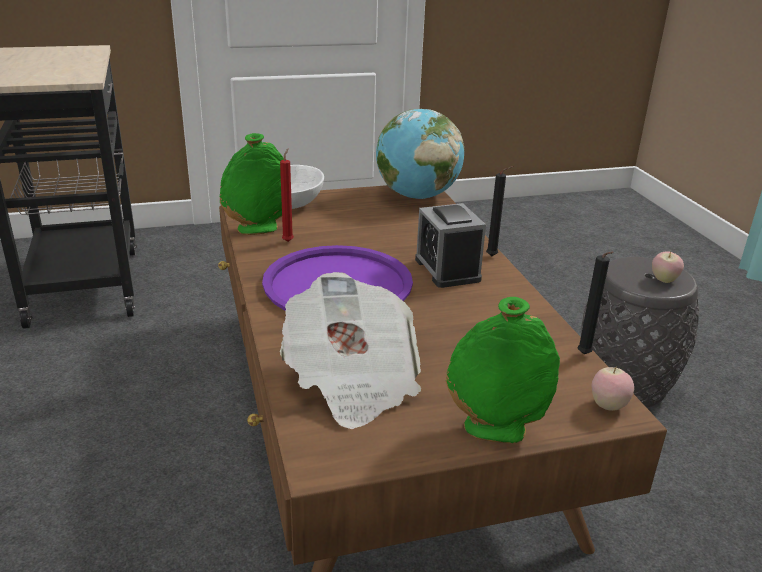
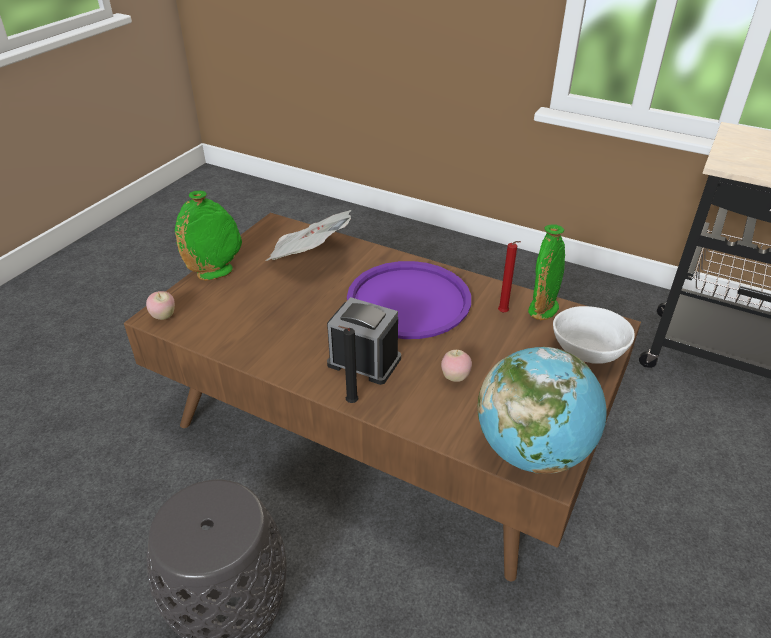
camera: 135 degrees right, 10 degrees up
(585, 355) = (198, 343): black candle -> none
(663, 280) = (188, 524): apple -> apple (455, 377)

